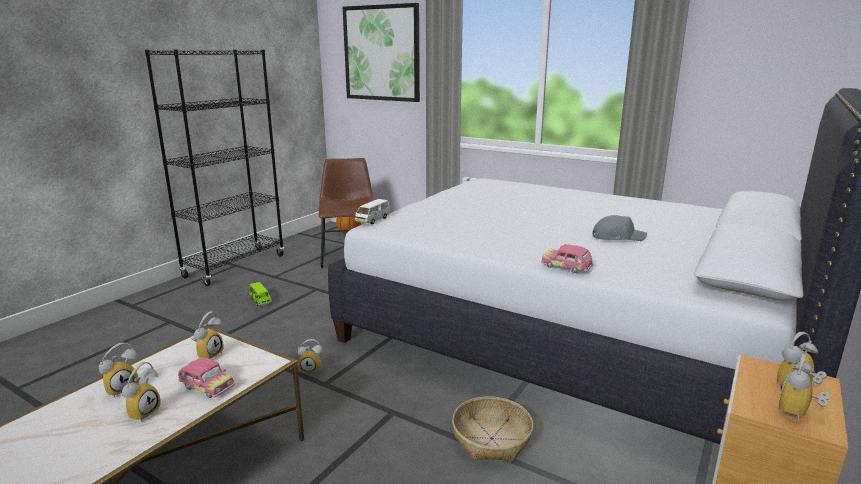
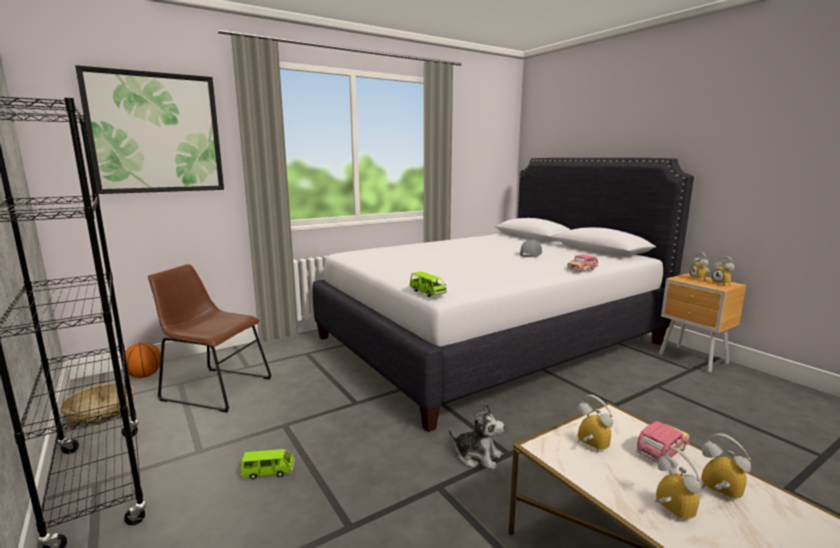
camera: 65 degrees left, 5 degrees down
(312, 369) = (477, 456): alarm clock -> plush toy
(373, 220) = (427, 292): white toy car -> green toy car
(492, 438) = (608, 397): basket -> basket (100, 411)

